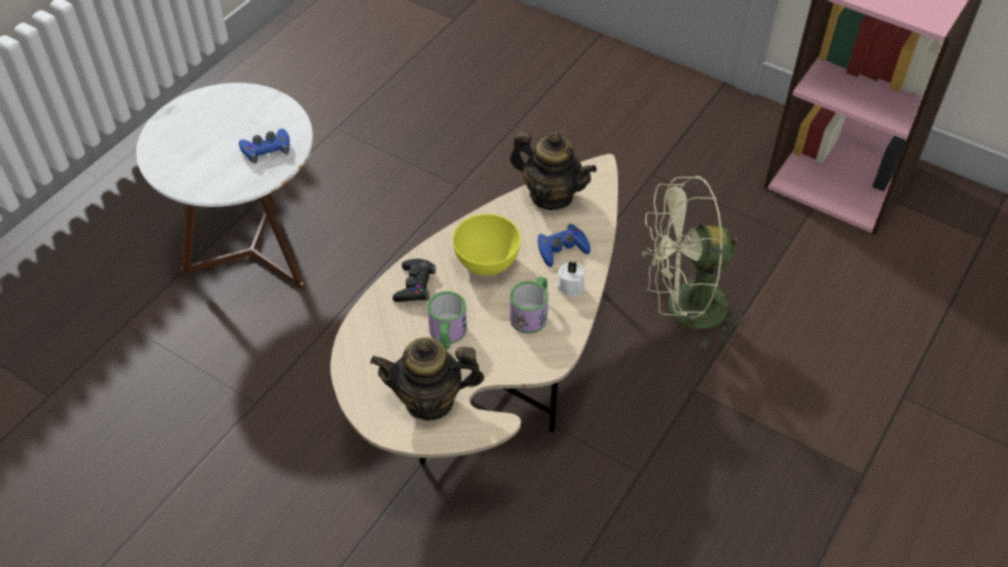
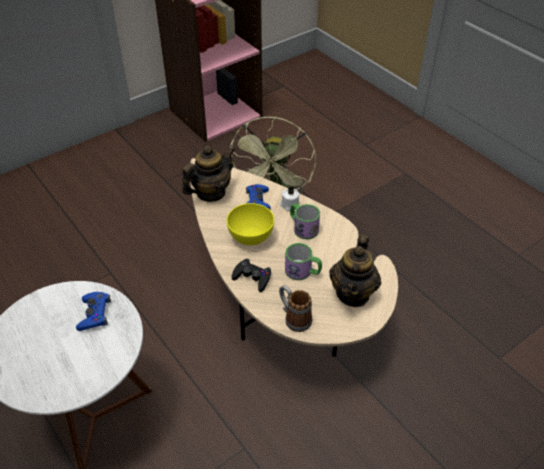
camera: 70 degrees left, 5 degrees down
(364, 346) = (294, 318): none -> mug

